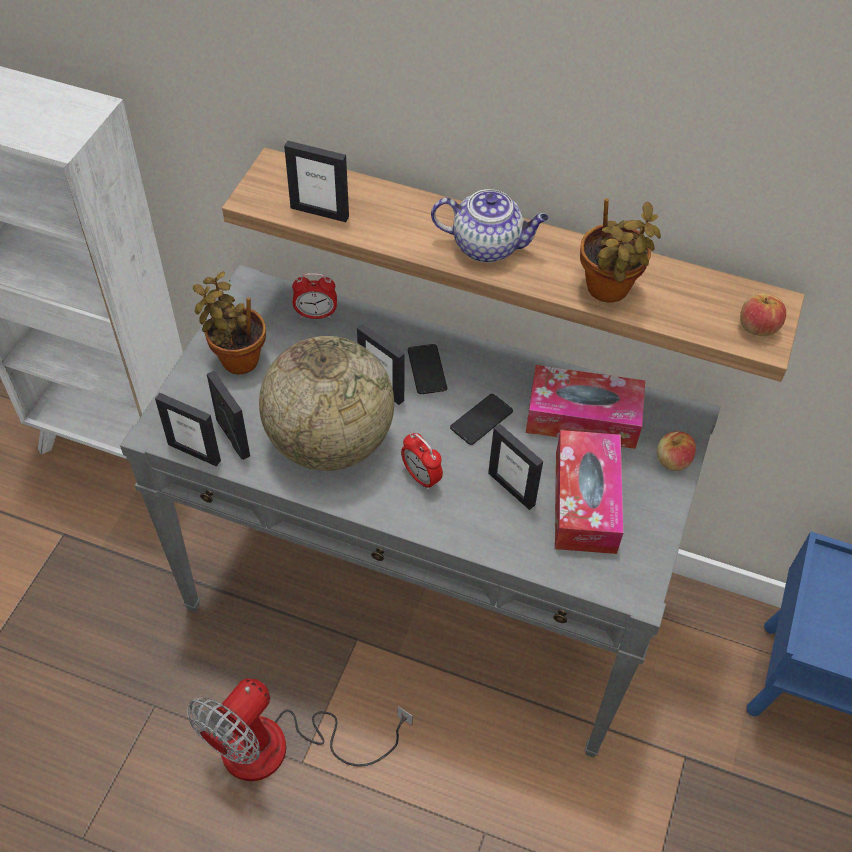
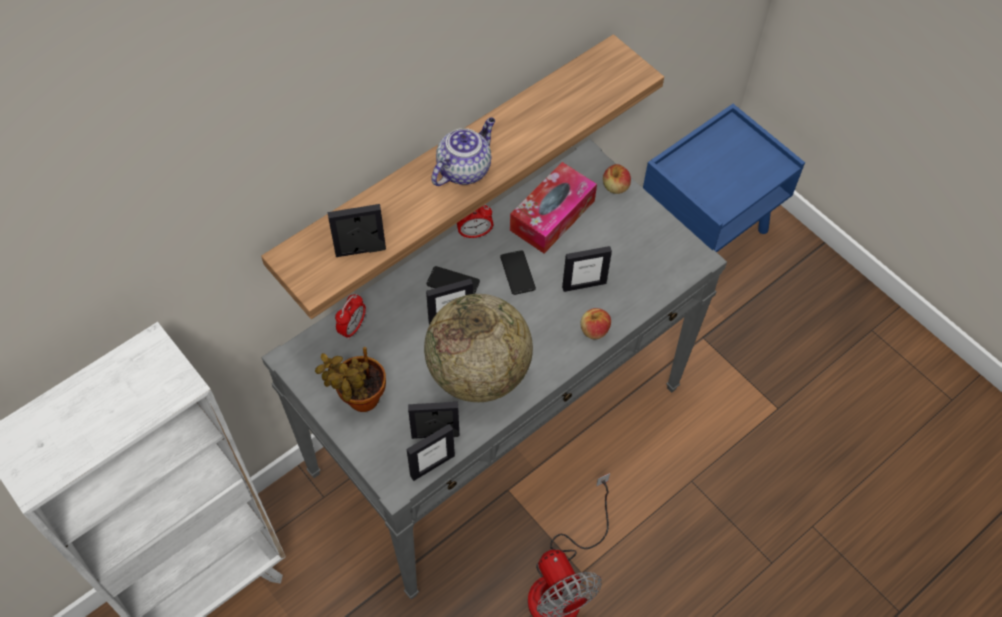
camera: 60 degrees left, 5 degrees up
(320, 212) = (360, 251): picture frame -> picture frame turned 150 degrees counterclockwise
(421, 477) = (543, 332): alarm clock -> alarm clock (475, 233)
(585, 501) = (618, 250): tissue box -> none
(608, 291) = (548, 127): potted plant -> none
(757, 327) = (625, 71): apple -> apple (594, 330)

